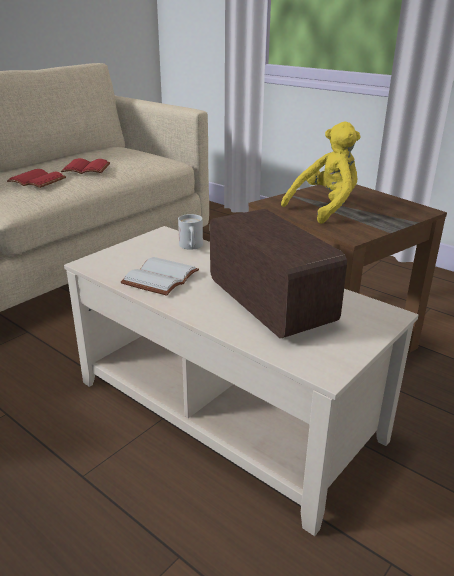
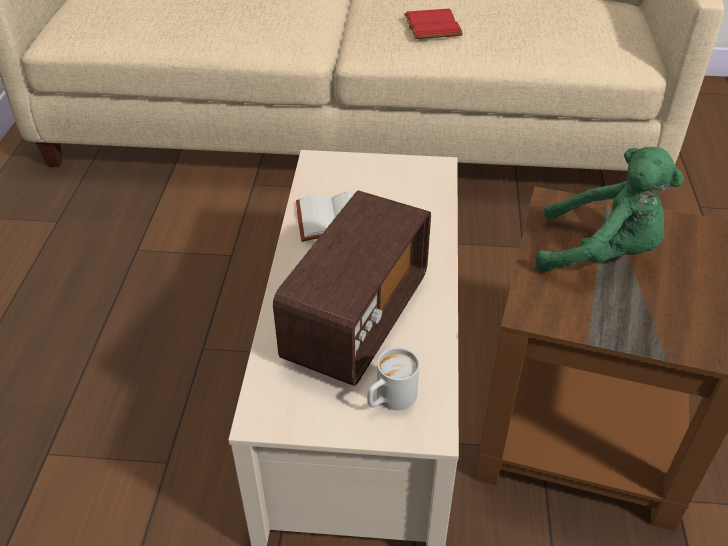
camera: 55 degrees right, 15 degrees up
(87, 168) = (506, 30): red book -> none
(191, 247) = (426, 202): white mug -> white mug (389, 399)
(325, 208) = (601, 253): yellow plush toy -> green plush toy

